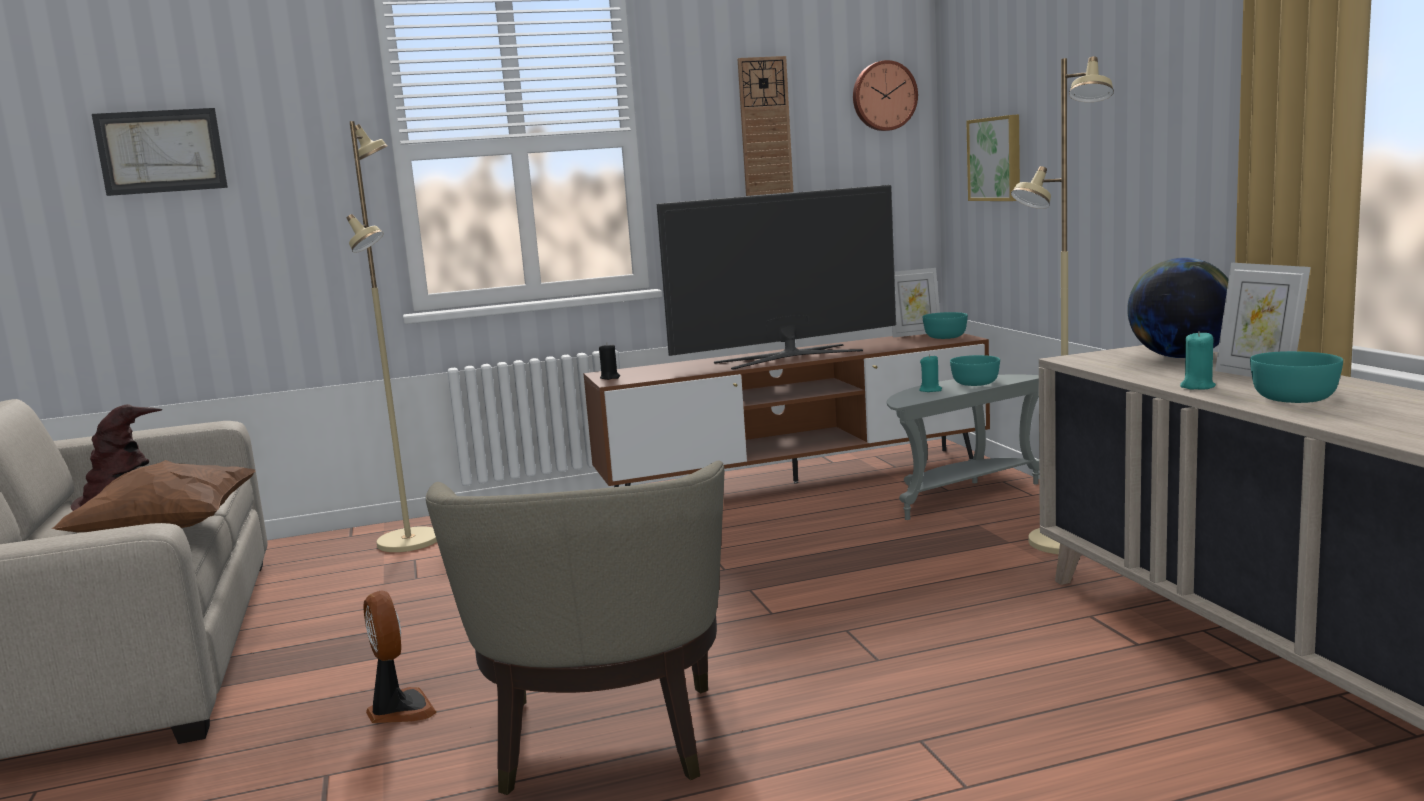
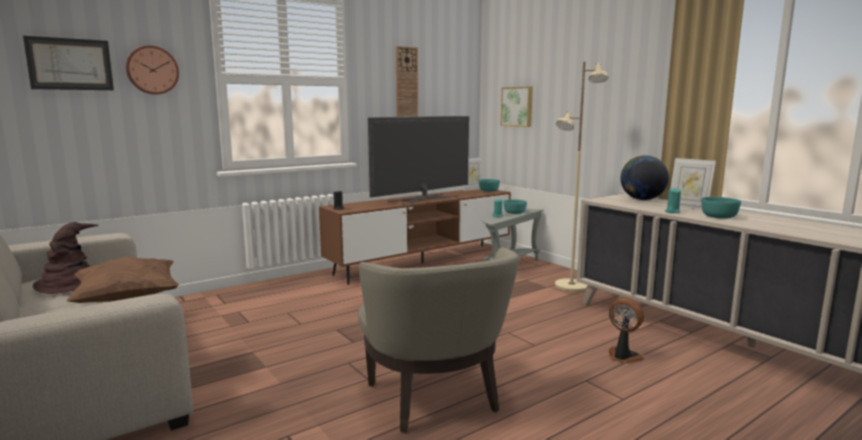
camera: 20 degrees left, 0 degrees up
(399, 710) = (302, 395): fan -> fan (623, 357)
(410, 541) = (227, 302): beige floor lamp -> none
(883, 96) = (458, 72): wall clock -> wall clock (152, 70)

